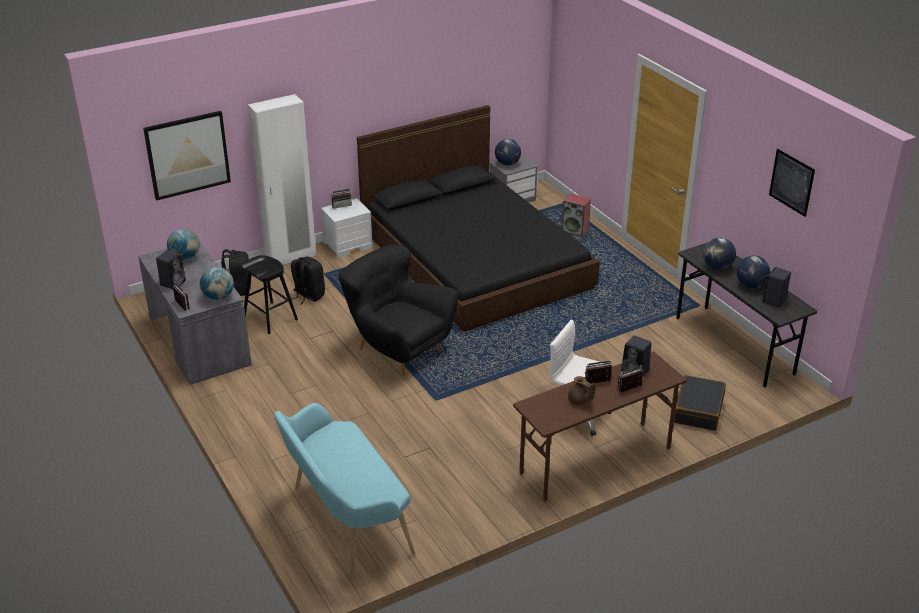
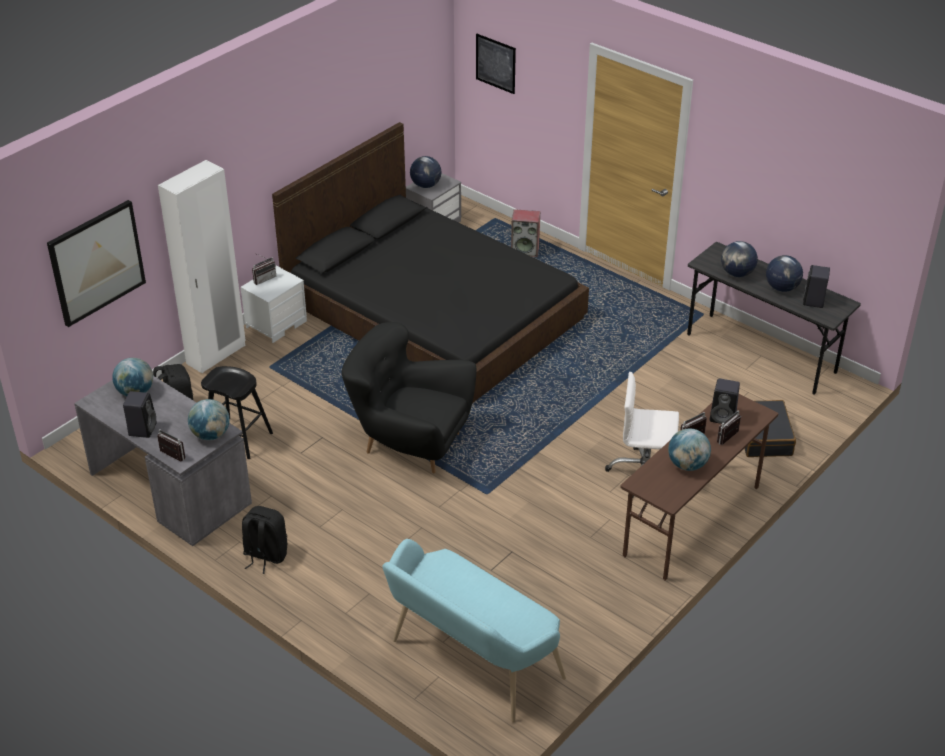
camera: 20 degrees left, 5 degrees up
(308, 295) = (267, 399): black backpack -> black backpack (265, 555)
(580, 401) = (687, 465): brown teapot -> globe
(791, 182) = (817, 171): picture -> picture (495, 63)

